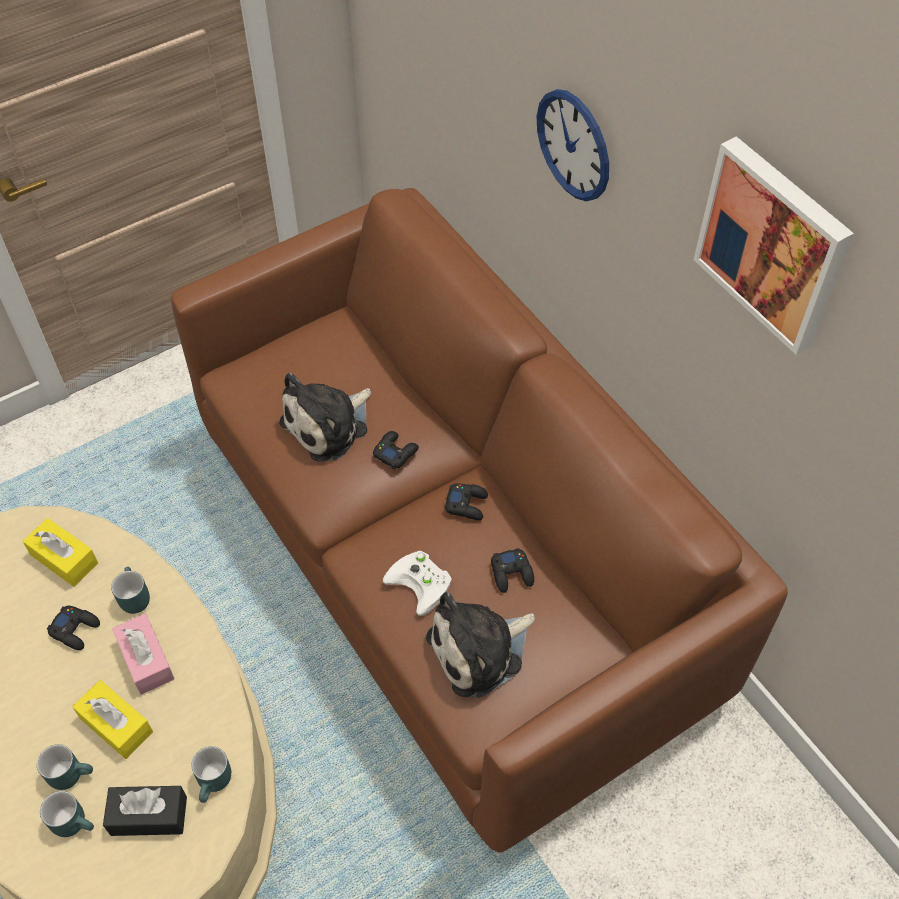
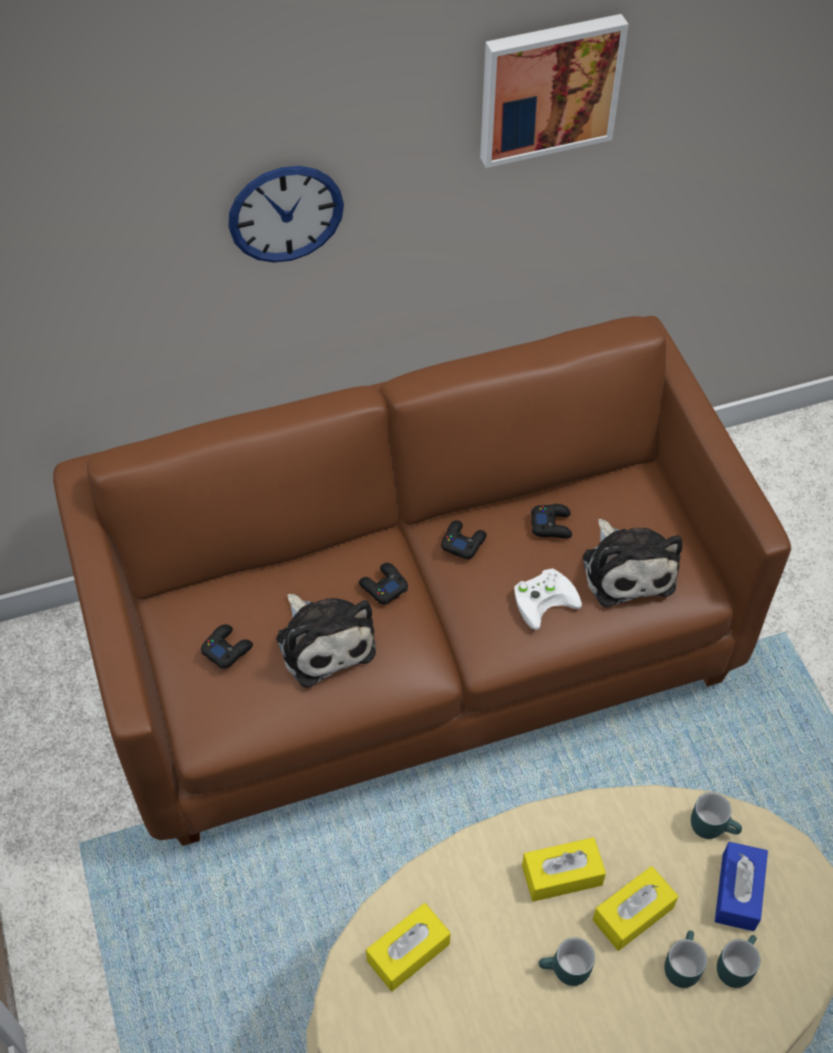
camera: 75 degrees left, 0 degrees up
(75, 629) = (507, 947): black game controller -> black game controller (227, 649)
(132, 597) = (480, 881): turquoise mug -> turquoise mug (565, 972)
(146, 660) = (562, 875): pink tissue box -> yellow tissue box
(149, 816) = (738, 892): black tissue box -> blue tissue box

